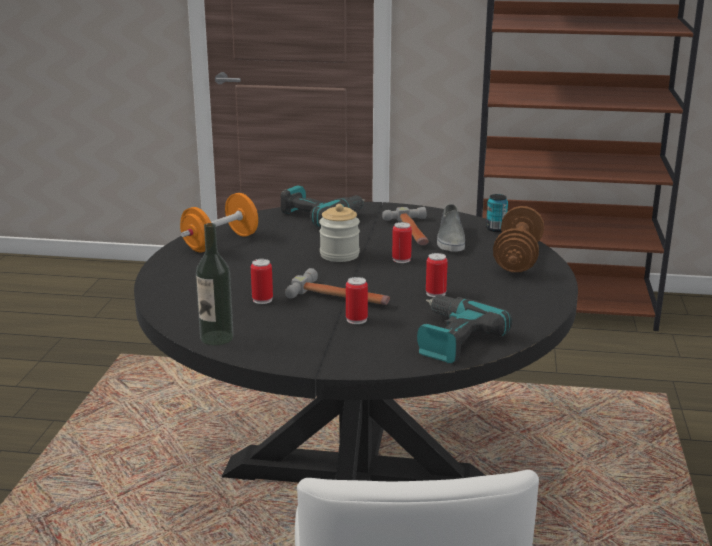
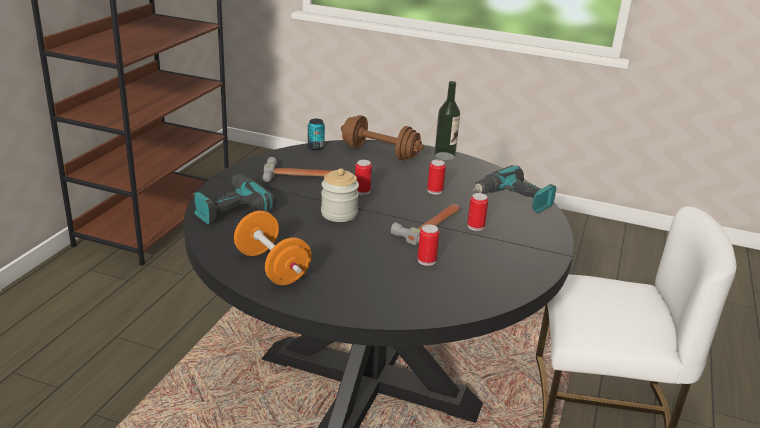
camera: 80 degrees left, 5 degrees up
(216, 338) = (501, 290): bottle -> bottle (444, 156)
(450, 239) = (327, 166): grey shoe -> none

